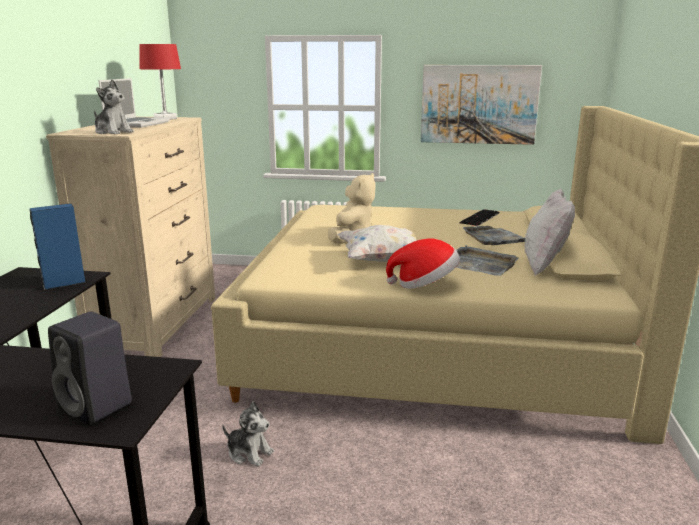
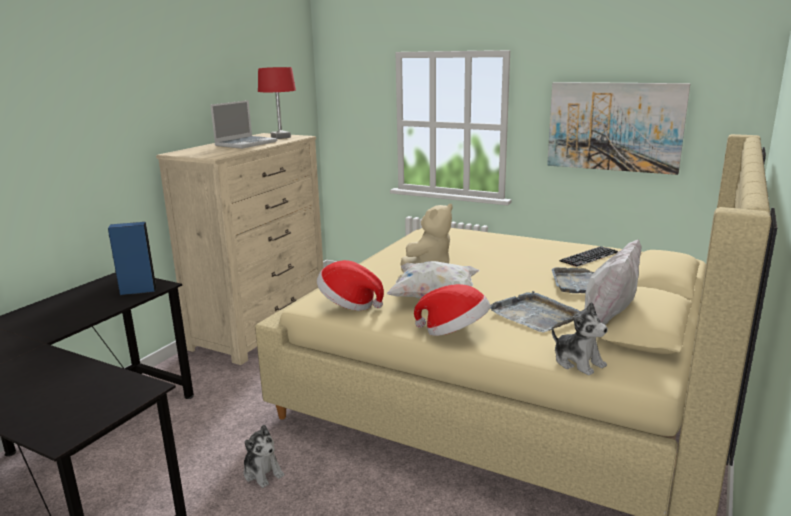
camera: 20 degrees right, 0 degrees up
(97, 406) = (62, 415): black speaker -> none
(113, 132) = (210, 154): plush toy -> plush toy (578, 362)
(305, 273) = (349, 304): none -> hat

